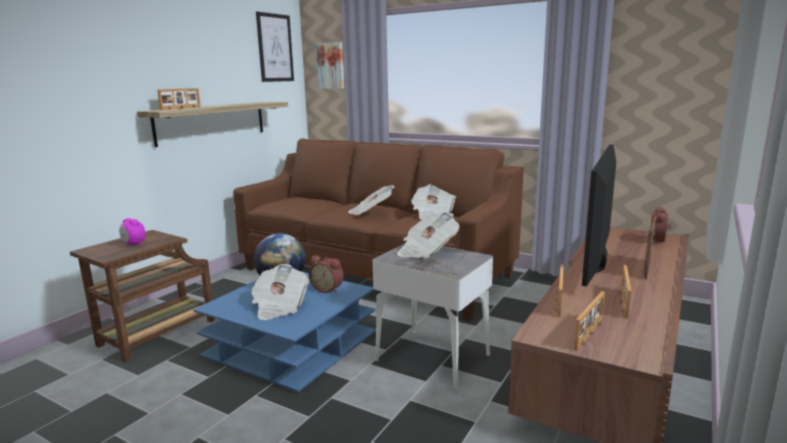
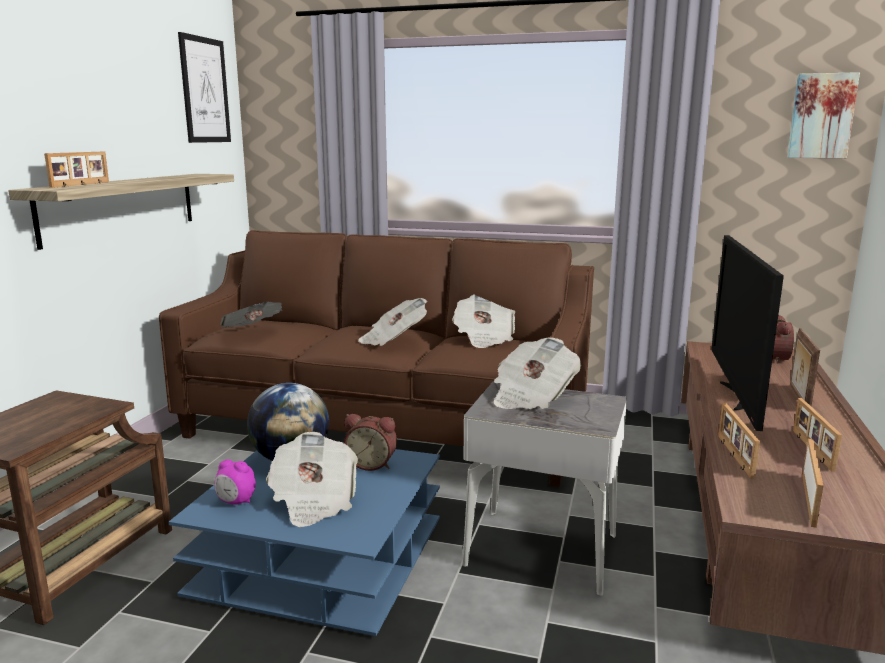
camera: 15 degrees left, 0 degrees up
(134, 244) = (43, 420): alarm clock -> alarm clock (236, 502)
(288, 204) = (252, 332): none -> newspaper
(331, 66) = (290, 120): picture -> picture (821, 116)

